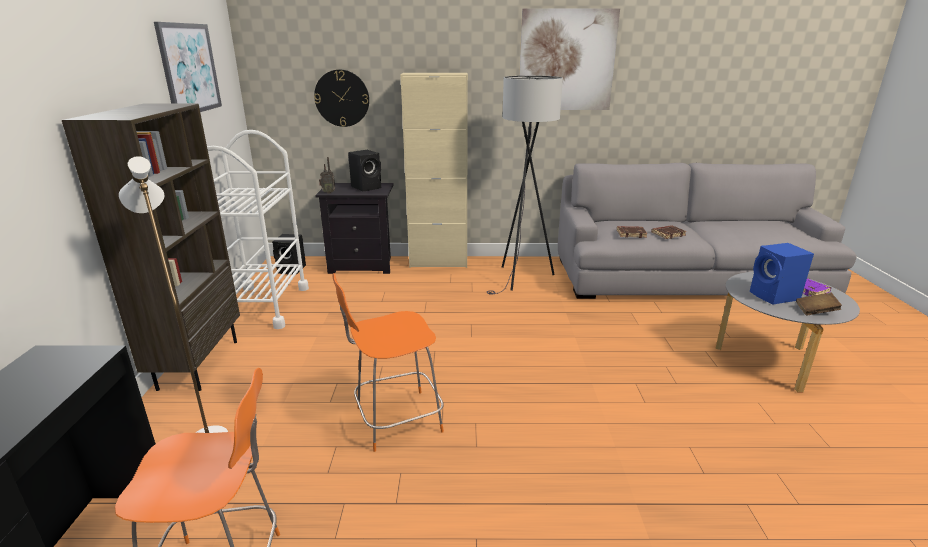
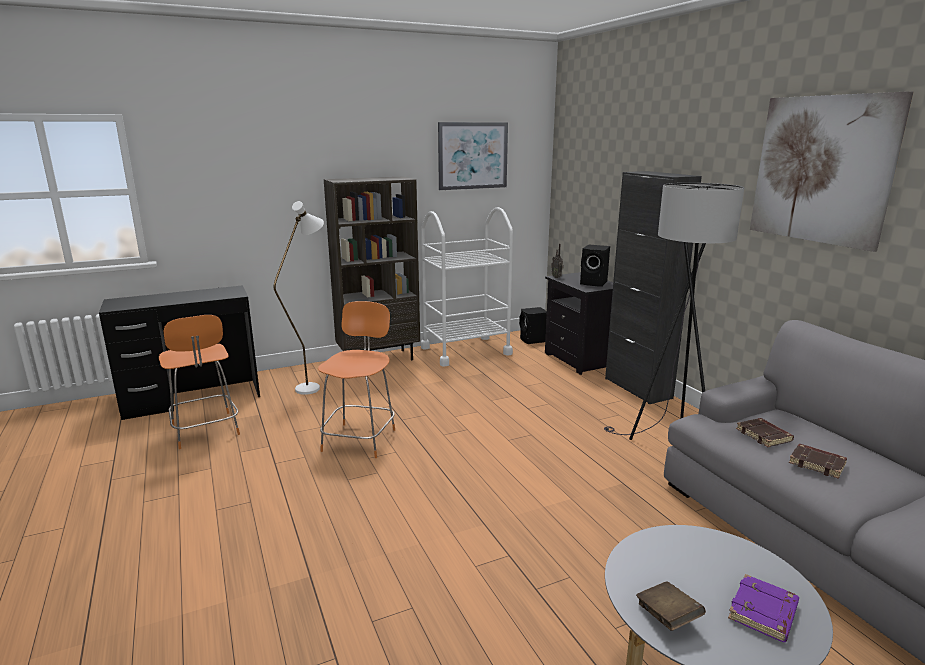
camera: 65 degrees right, 5 degrees down
(342, 98) = (605, 192): wall clock -> none
(395, 420) = (360, 439): orange chair -> orange chair turned 60 degrees clockwise
(438, 262) = (638, 388): beige cabinet -> black cabinet
(775, 296) = (682, 573): blue speaker -> none

